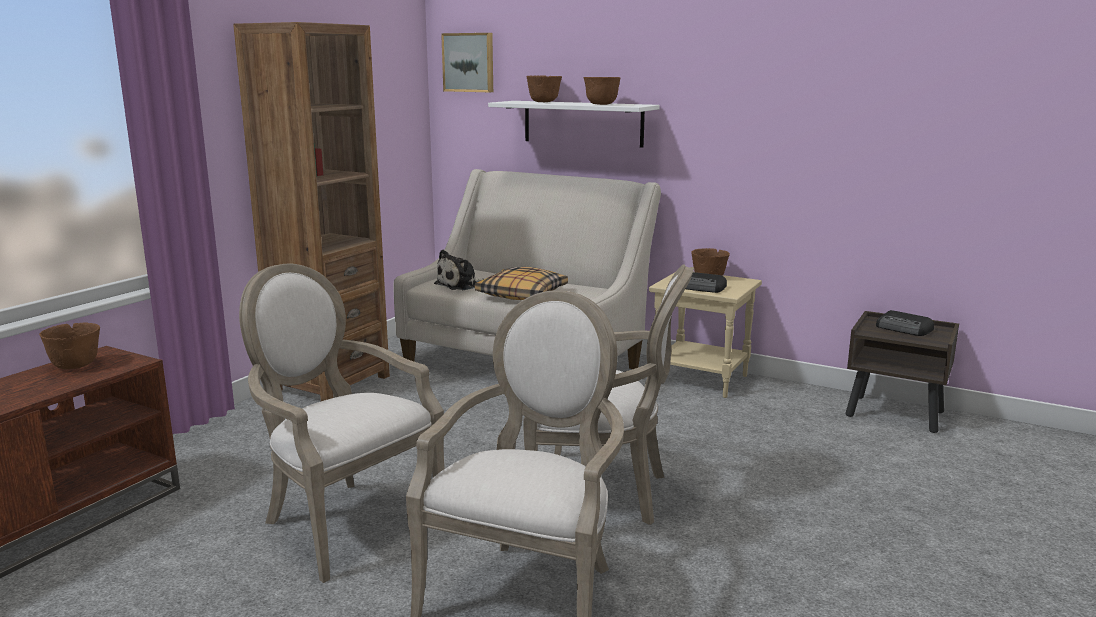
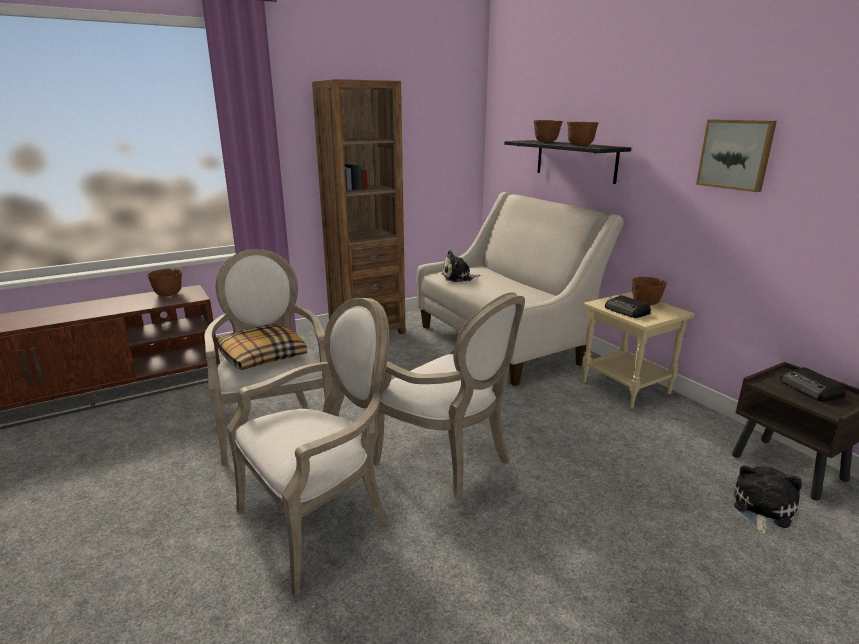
camera: 30 degrees right, 5 degrees up
(469, 62) = (509, 109): picture -> picture (736, 154)
(521, 295) = (489, 292): pillow -> pillow (261, 356)
(582, 123) = (575, 160): white shelf -> black shelf
(906, 451) = (761, 509): none -> plush toy

